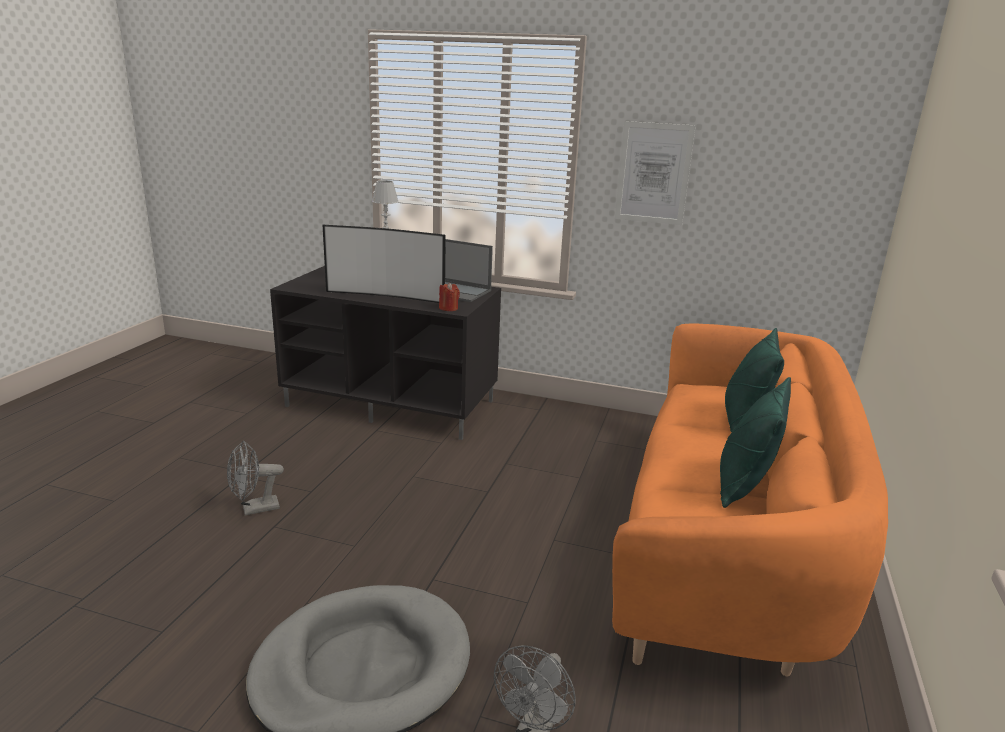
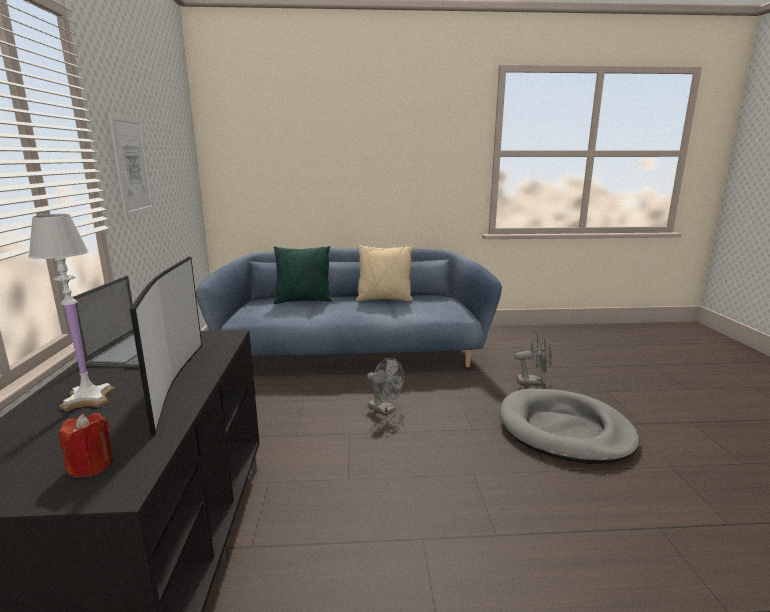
camera: 110 degrees left, 5 degrees down
(254, 509) = (487, 567): grey fan -> grey fan (385, 409)
(448, 308) = (223, 340): red candle -> red candle (91, 466)
(724, 543) = (353, 354): orange sofa -> blue sofa
(744, 485) = (384, 299): green pillow -> beige pillow

